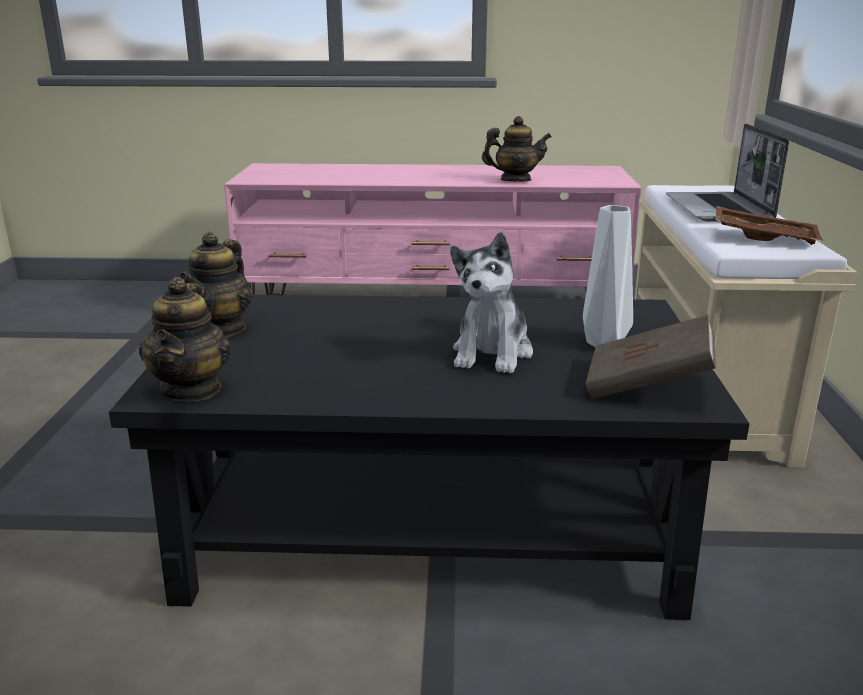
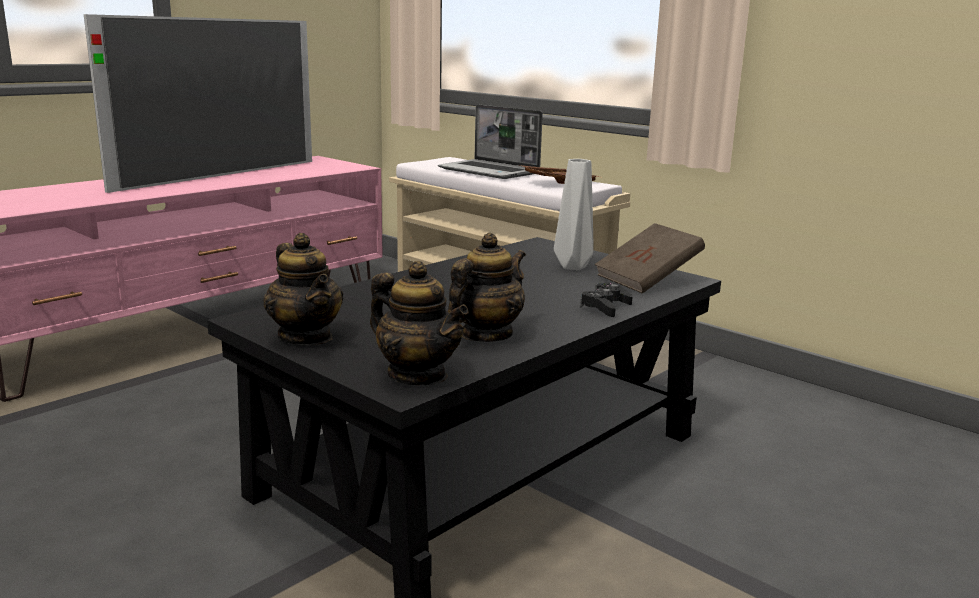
camera: 50 degrees left, 5 degrees down
(478, 173) = (221, 175): none -> television
(492, 353) = (534, 289): plush toy -> none
(506, 397) = (605, 307): none -> black game controller
(515, 180) = (272, 176): teapot -> teapot (486, 335)

